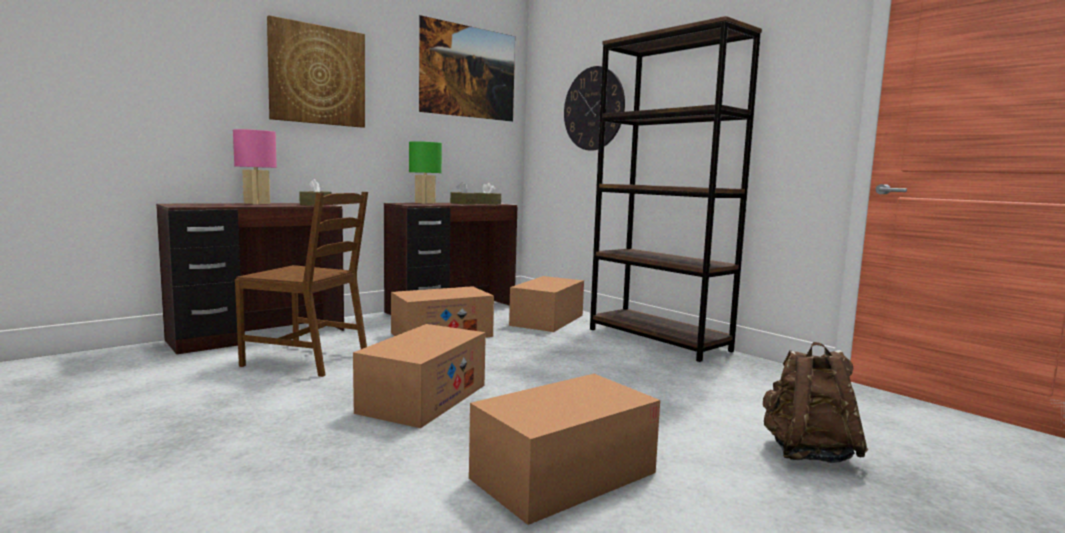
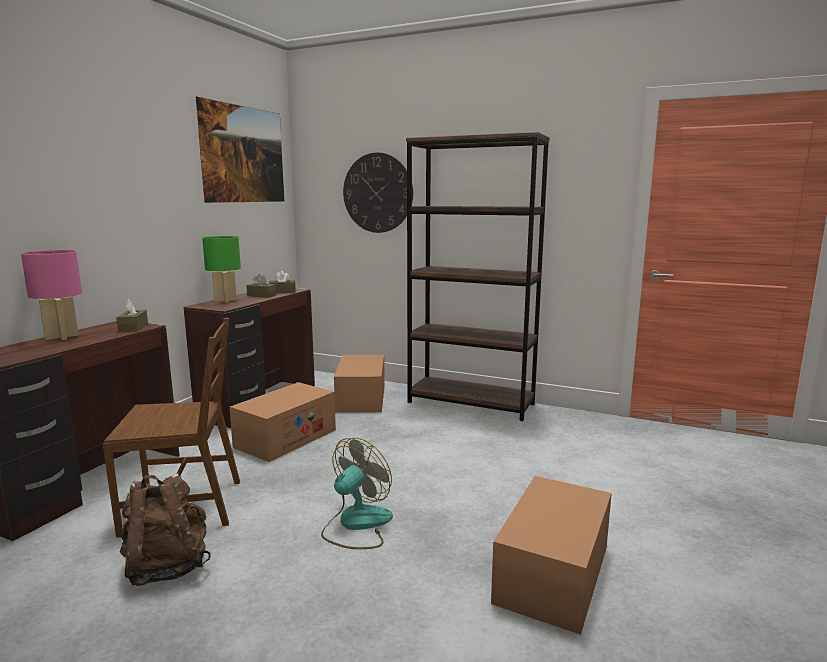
camera: 25 degrees left, 5 degrees up
(317, 75) = (102, 174): picture -> none
(423, 398) = (356, 524): cardboard box -> fan
(807, 453) = (671, 496): brown backpack -> brown backpack (167, 567)

